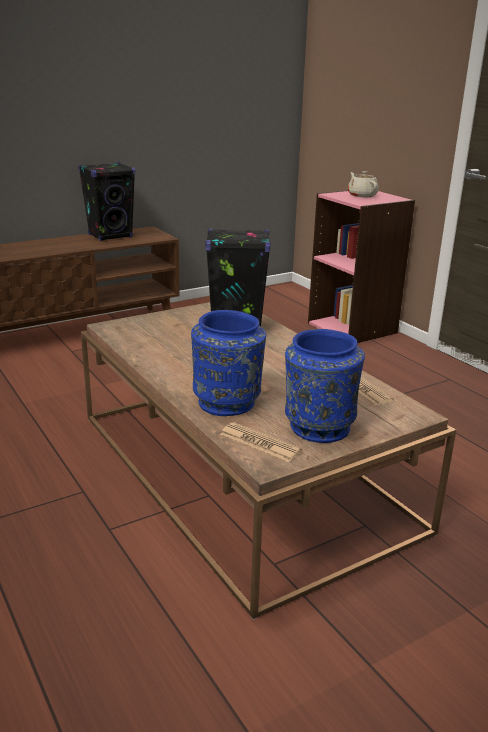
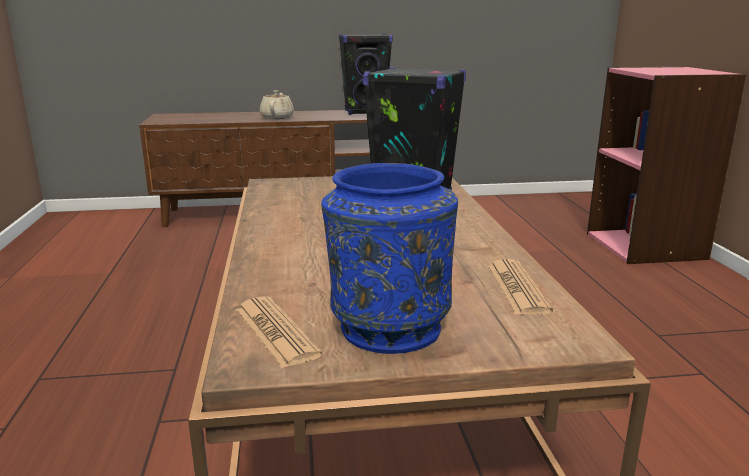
camera: 25 degrees right, 5 degrees down
(227, 403) = (296, 275): blue vase -> none
(361, 195) = (668, 69): beige teapot -> beige teapot (277, 117)

